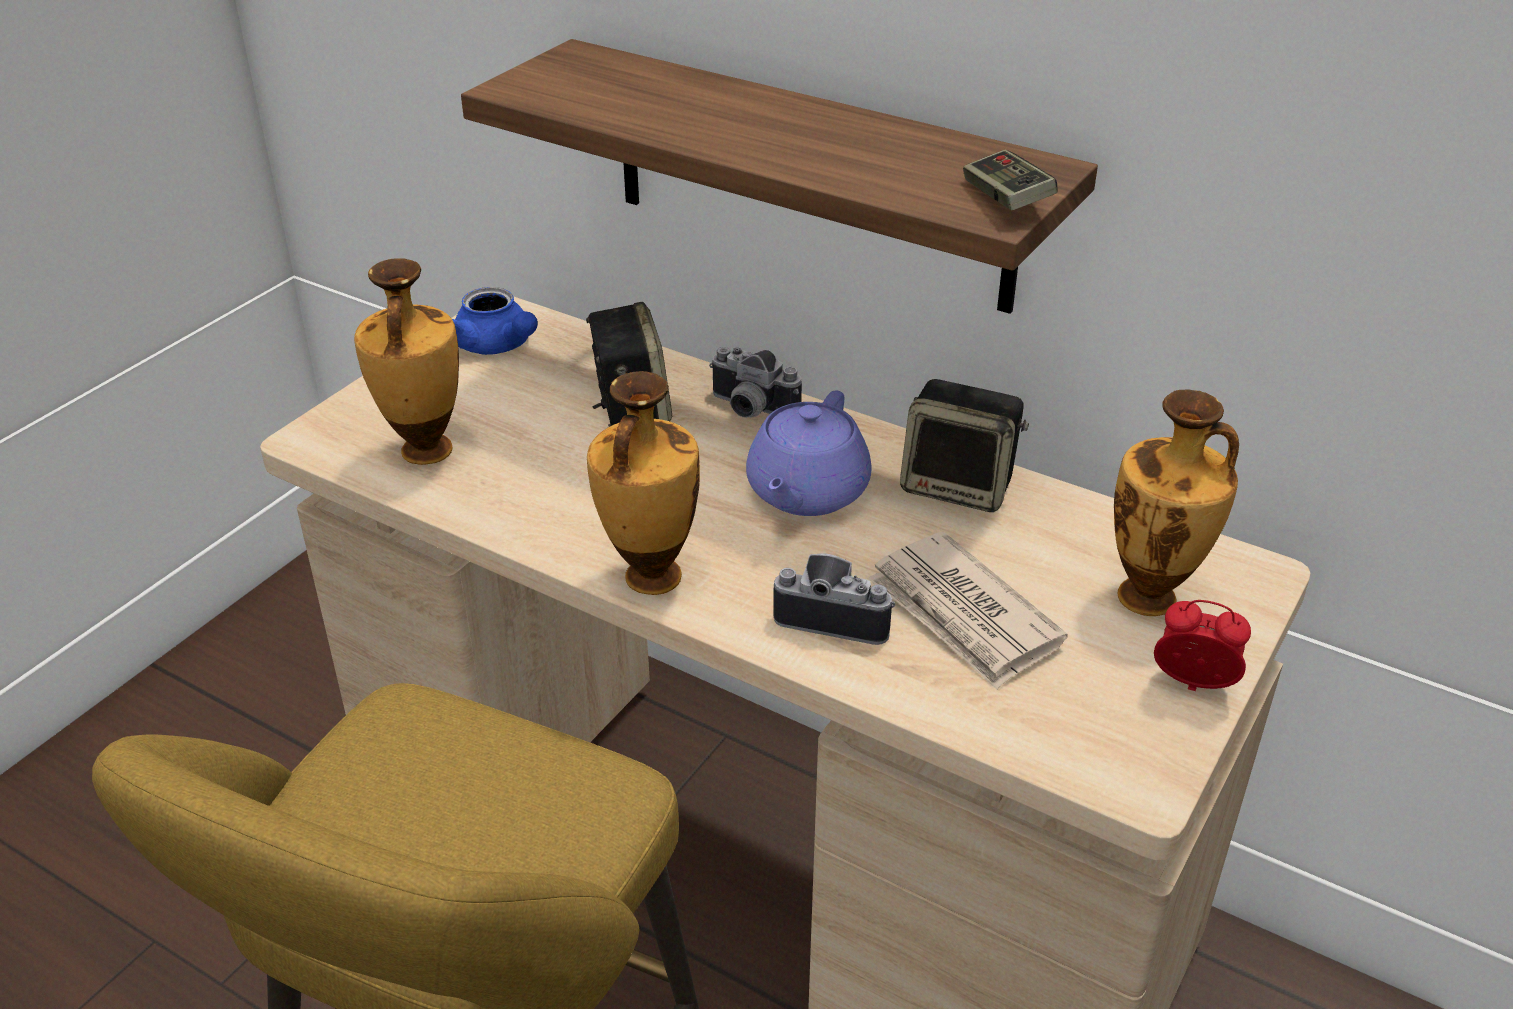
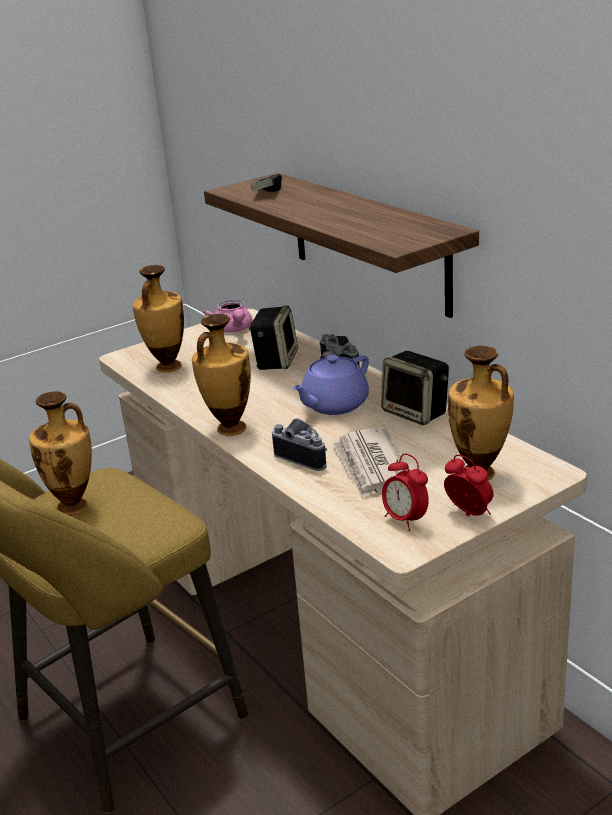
camera: 25 degrees right, 10 degrees down
(397, 801) = (74, 507): none -> vase
(497, 346) = (233, 330): blue teapot -> pink teapot
(1006, 199) = (411, 240): game controller -> game controller (267, 191)
(1101, 721) = (405, 520): none -> alarm clock

